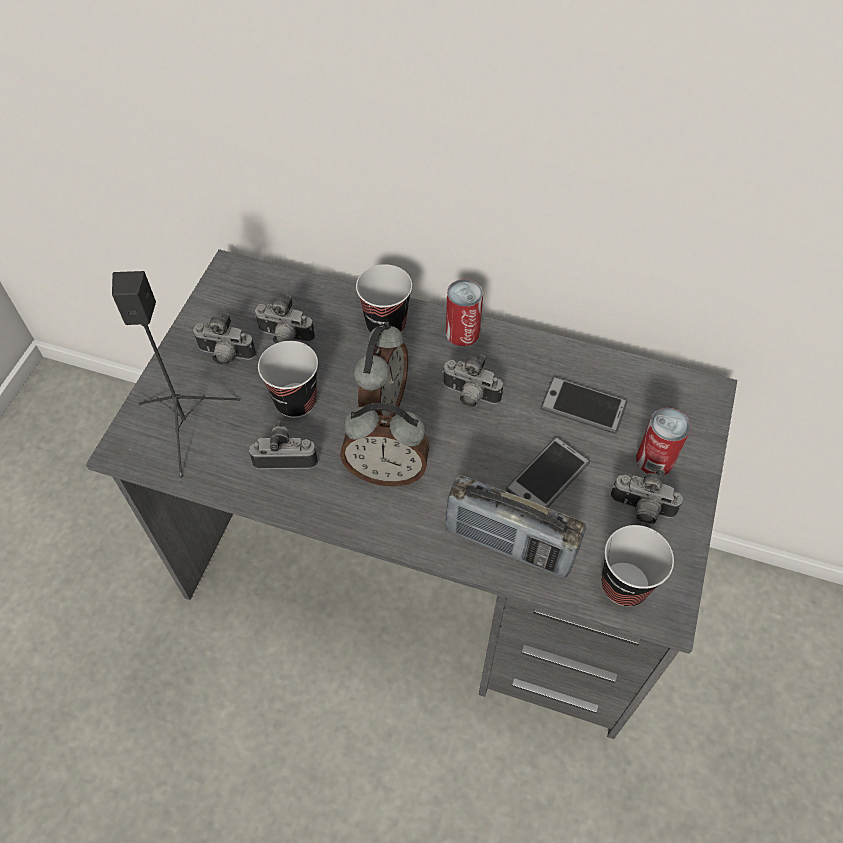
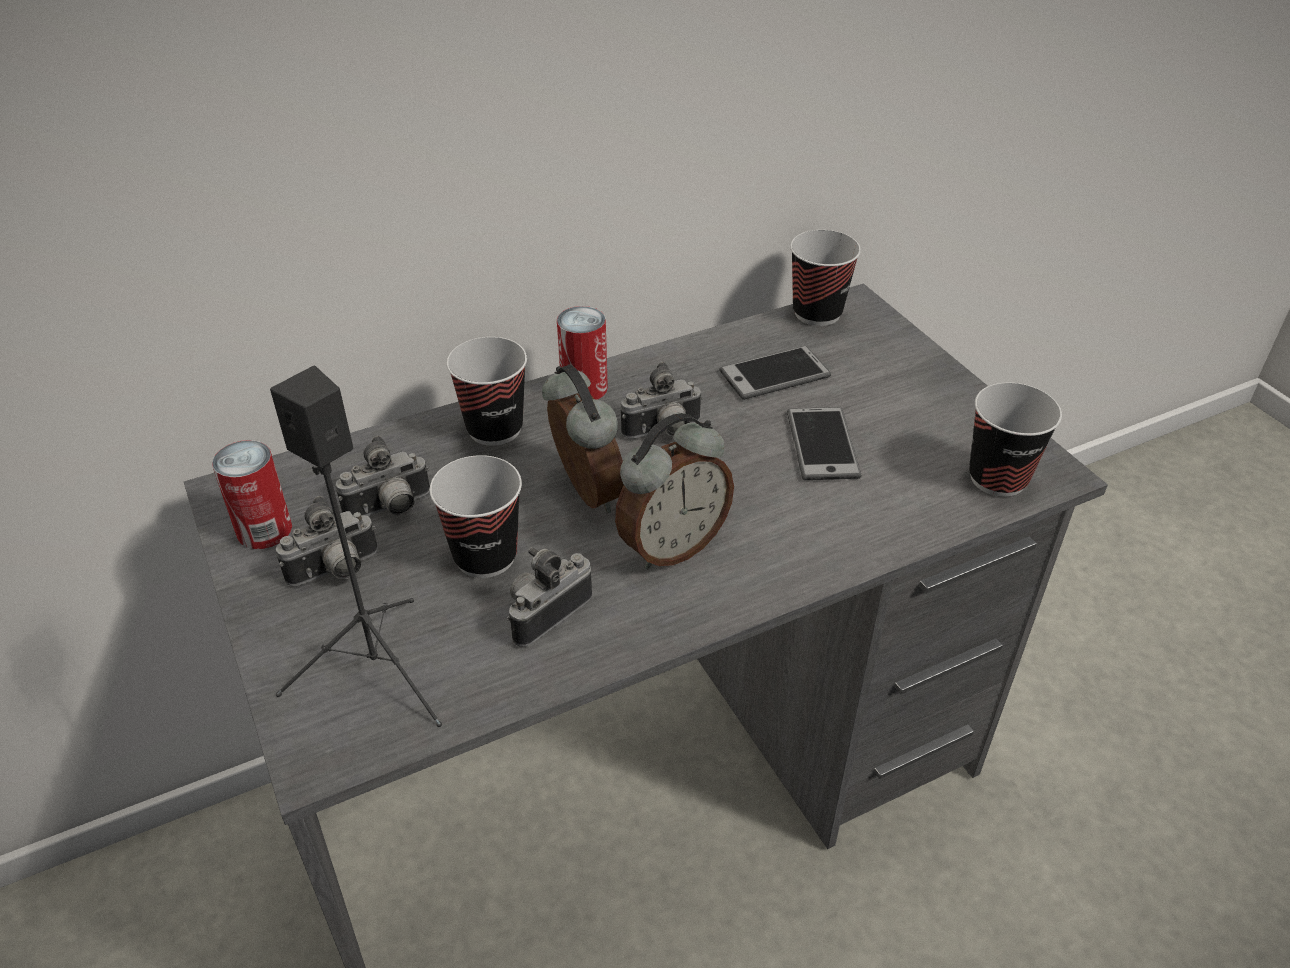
camera: 45 degrees left, 15 degrees down
(509, 544) = (868, 519): radio -> none
(641, 510) = (929, 416): camera -> none
(654, 460) = (886, 374): can -> can (264, 530)
(671, 380) = (817, 313): none -> cup

